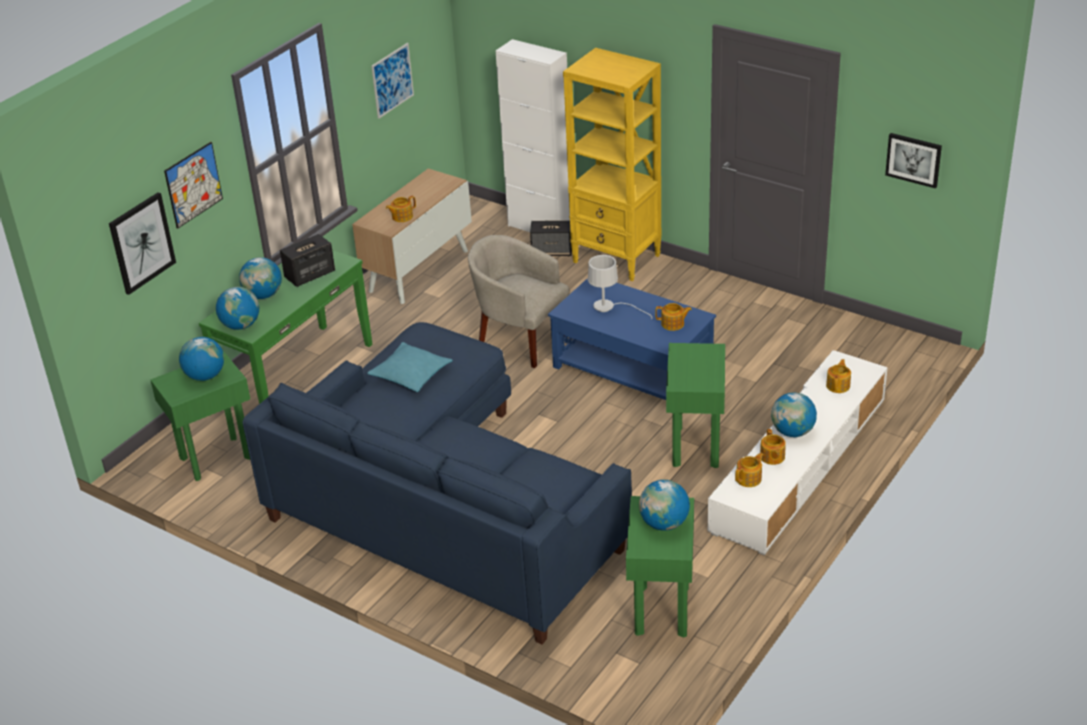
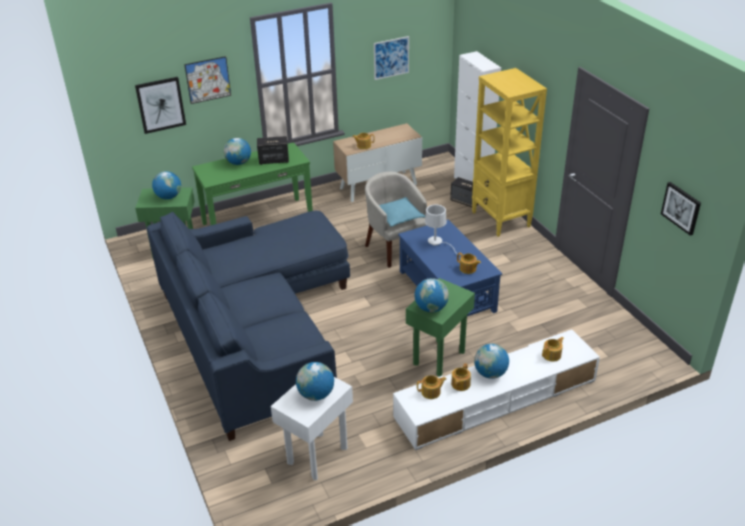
camera: 30 degrees right, 0 degrees up
(241, 325) = (210, 175): globe -> globe (431, 308)
(410, 374) = (278, 238): turquoise pillow -> turquoise pillow (398, 216)
(661, 611) = (316, 455): green side table -> white side table

